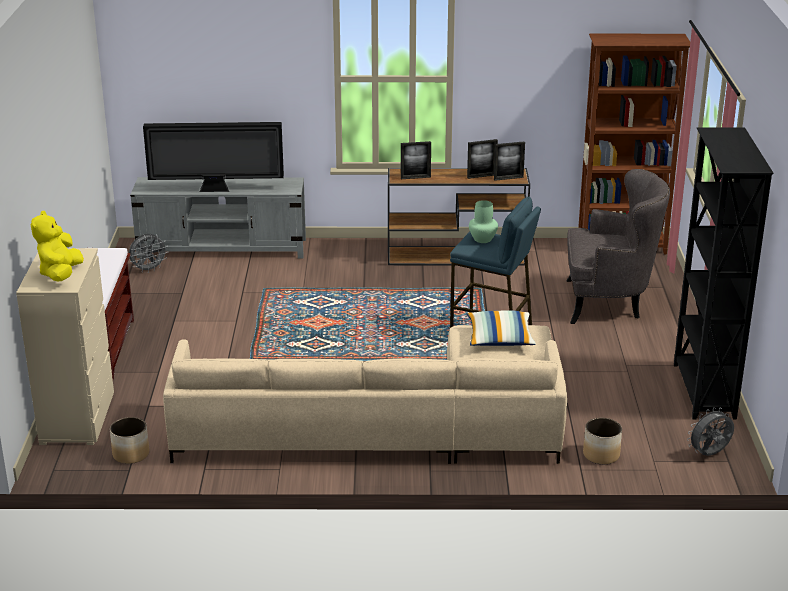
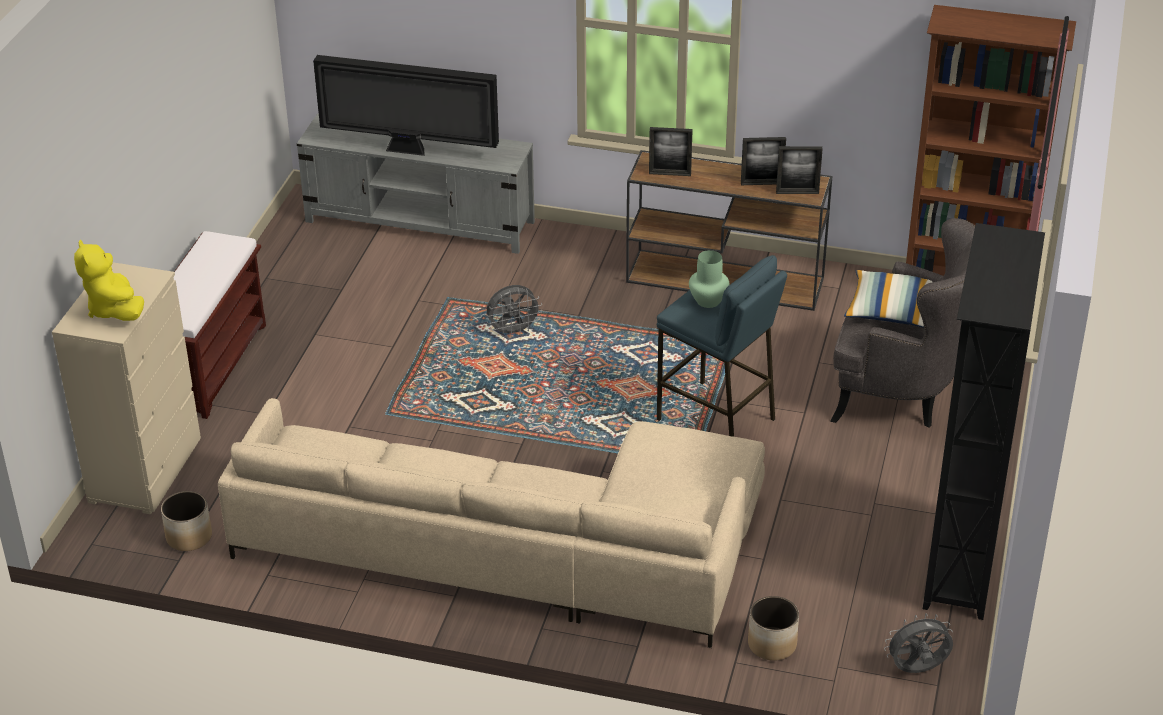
camera: 15 degrees right, 10 degrees up
(60, 274) = (114, 310): yellow plush toy -> yellow plush toy turned 45 degrees counterclockwise
(149, 269) = (313, 244): grey fan -> grey fan (513, 331)
(499, 339) = (683, 456): pillow -> pillow (888, 310)

